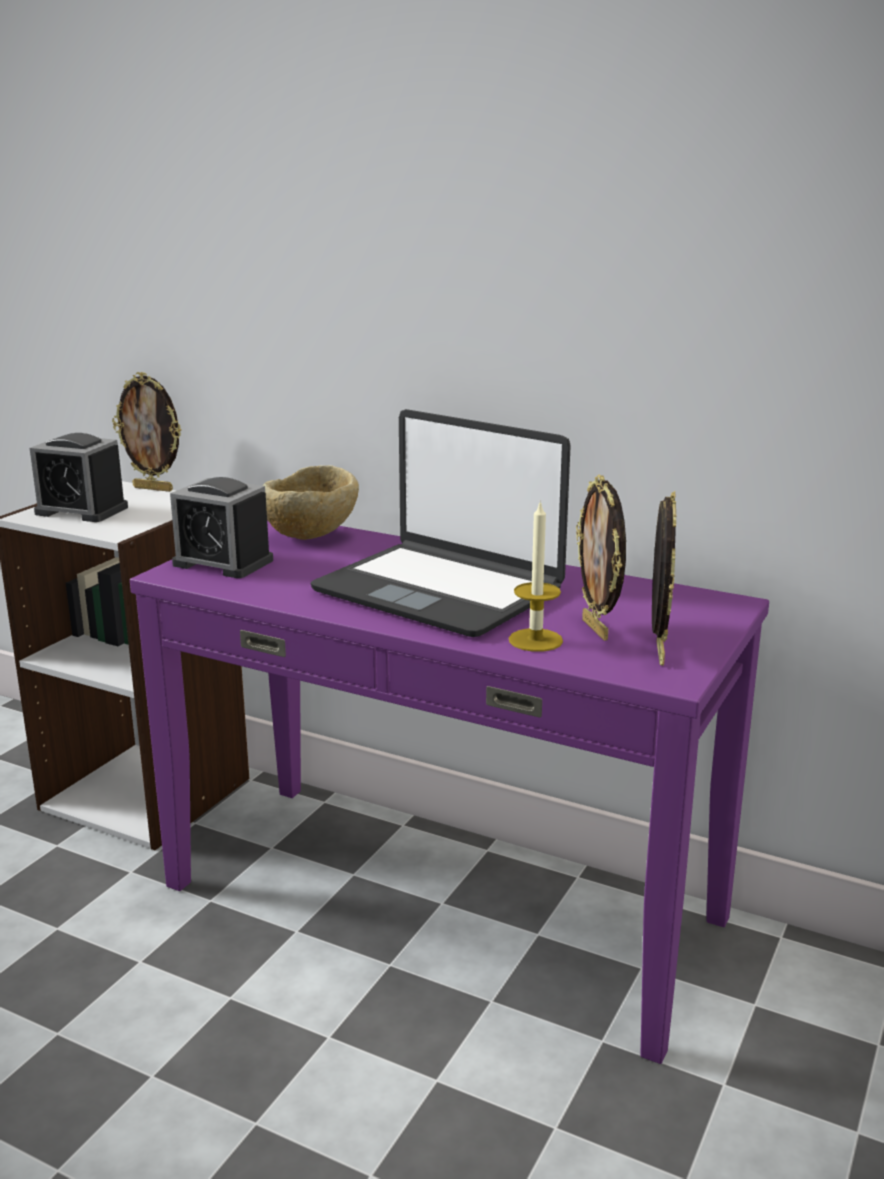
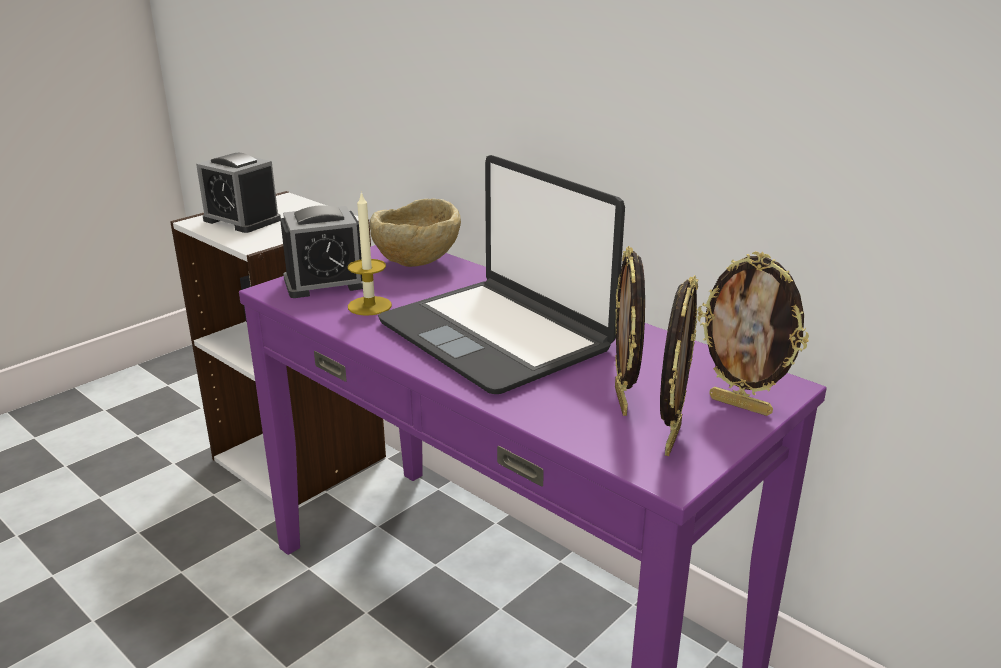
camera: 15 degrees right, 5 degrees up
(154, 488) = (314, 204): picture frame -> picture frame (741, 405)
(223, 562) = (325, 283): alarm clock -> alarm clock turned 60 degrees counterclockwise
(535, 640) = (554, 405): candle -> candle (369, 306)

